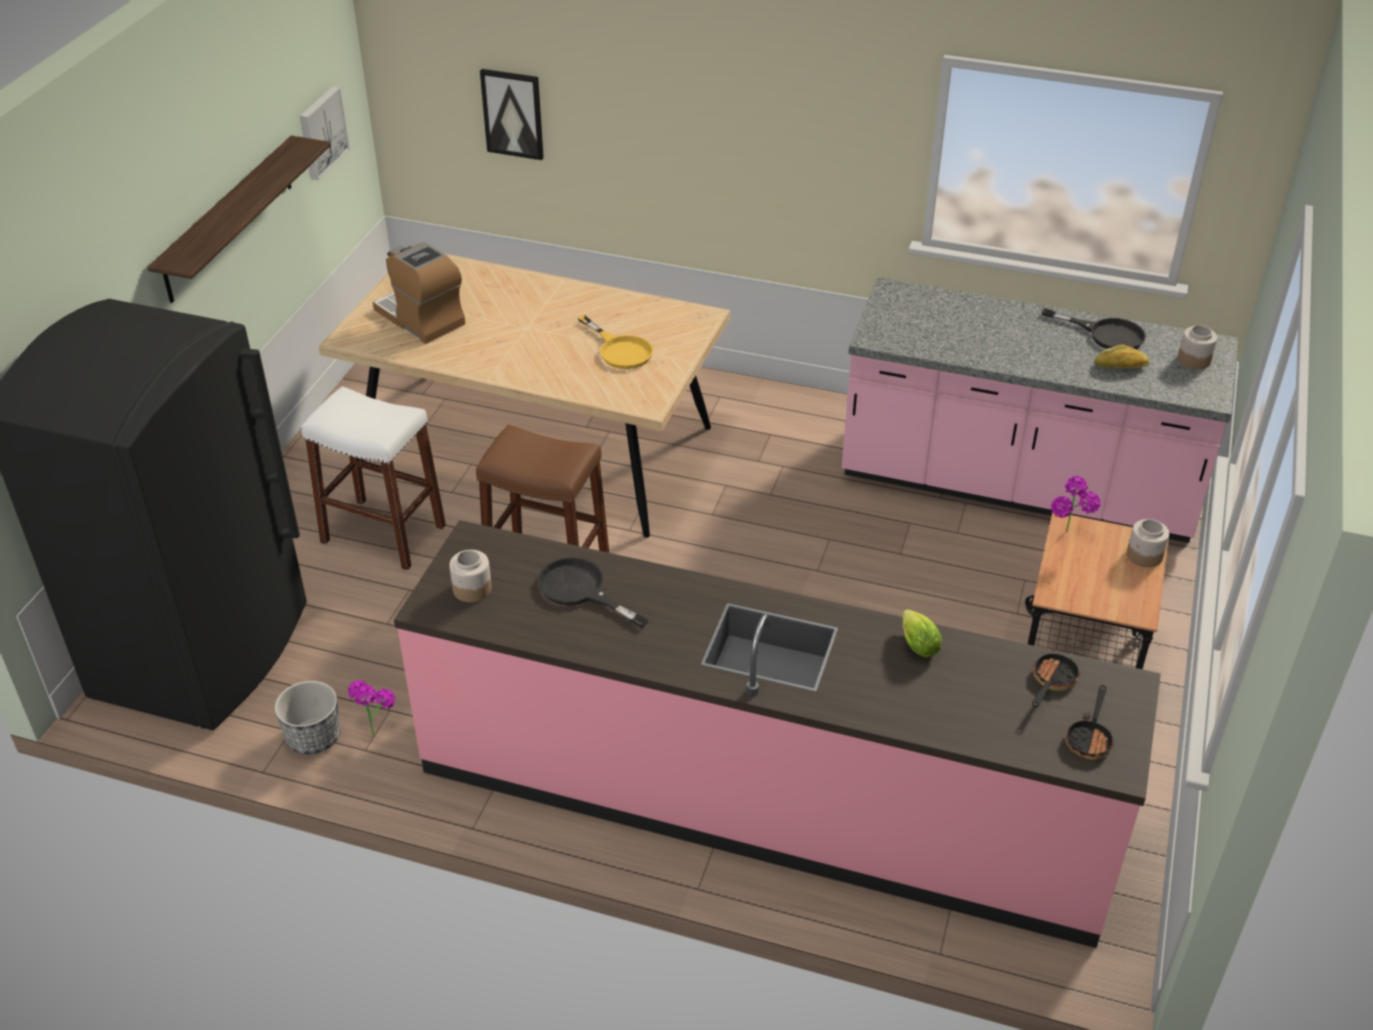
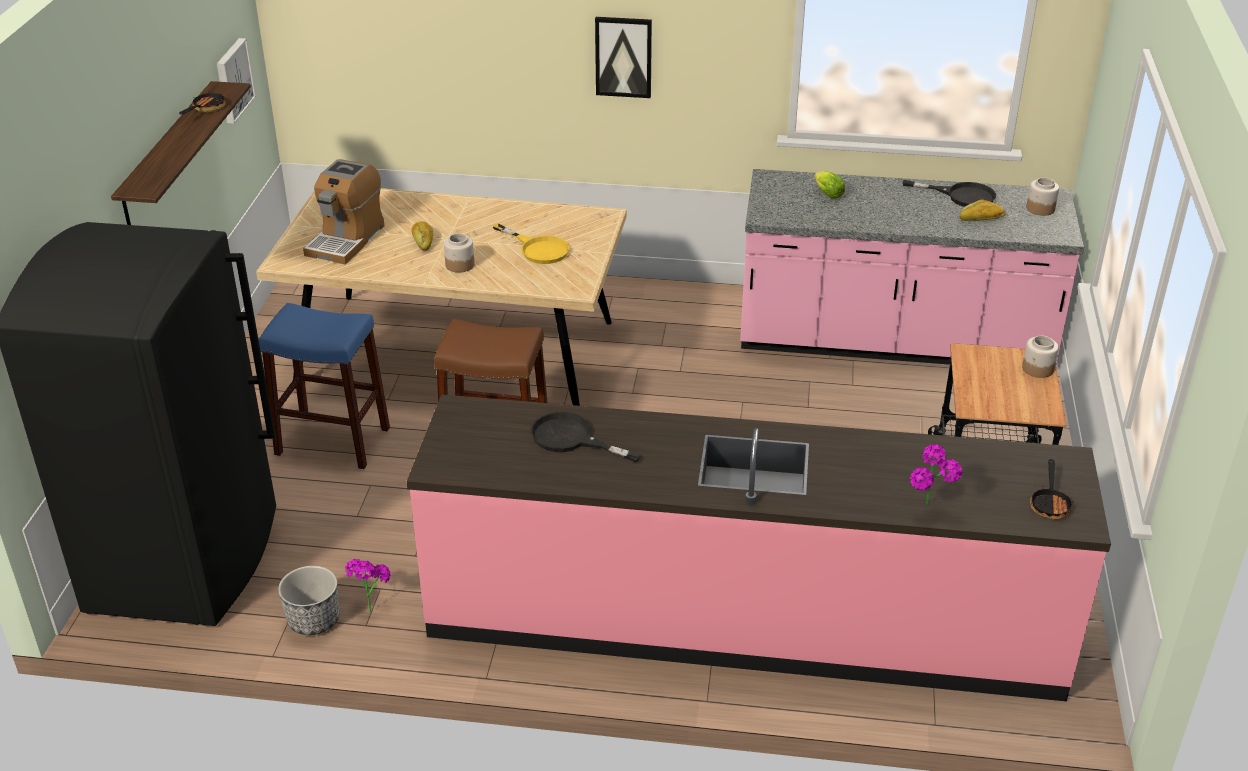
camera: 10 degrees left, 5 degrees down
(383, 534) = (332, 441): white stool -> blue stool
(420, 318) = (346, 240): coffee machine -> coffee machine turned 105 degrees counterclockwise
(471, 589) = (471, 448): jar -> jar (459, 265)
(500, 327) = (423, 241): none -> bread
(513, 113) = (405, 53): picture -> picture (623, 56)
(916, 643) = (880, 447): lettuce -> lettuce (826, 193)
(1051, 681) = (1004, 464): frying pan -> frying pan (206, 109)
(1068, 537) = (970, 361): potted plant -> potted plant (930, 511)

